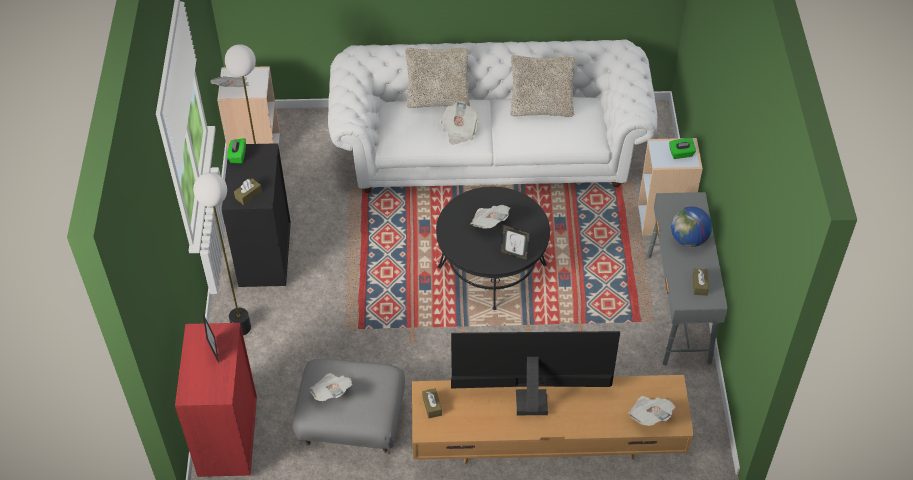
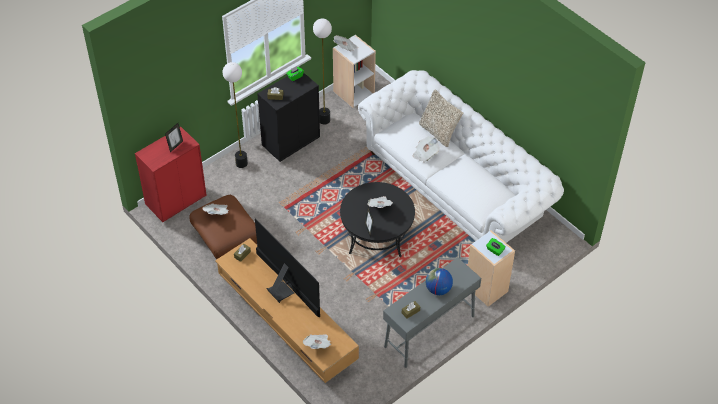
camera: 50 degrees right, 0 degrees up
(351, 425) = (226, 242): grey ottoman -> brown ottoman
(541, 107) = (479, 176): beige pillow -> none

